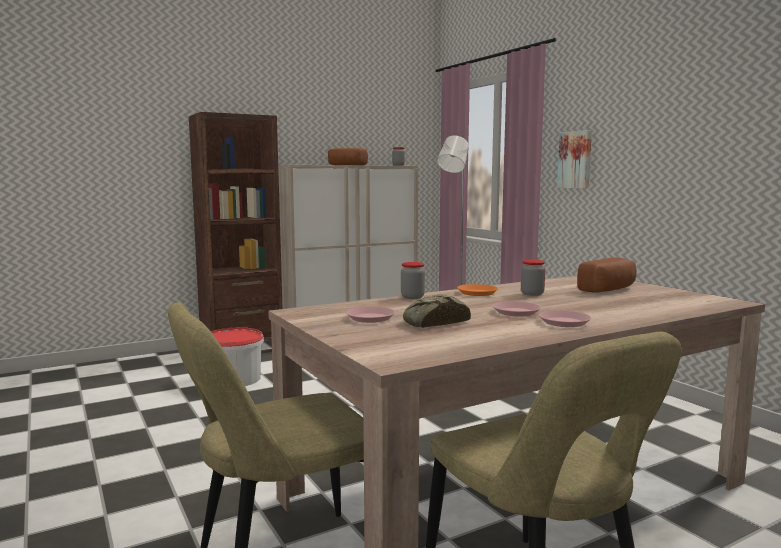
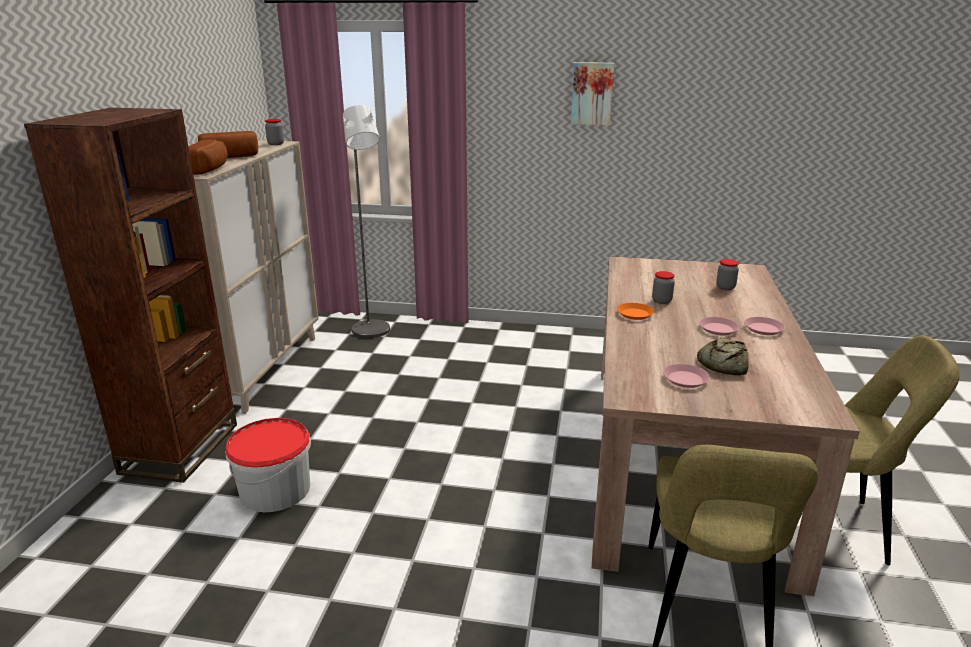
camera: 50 degrees left, 15 degrees up
(412, 297) = (622, 339): jar -> jar (725, 287)
(575, 160) = (501, 130): picture -> picture (592, 93)
(610, 289) = (676, 276): bread -> bread (210, 169)

